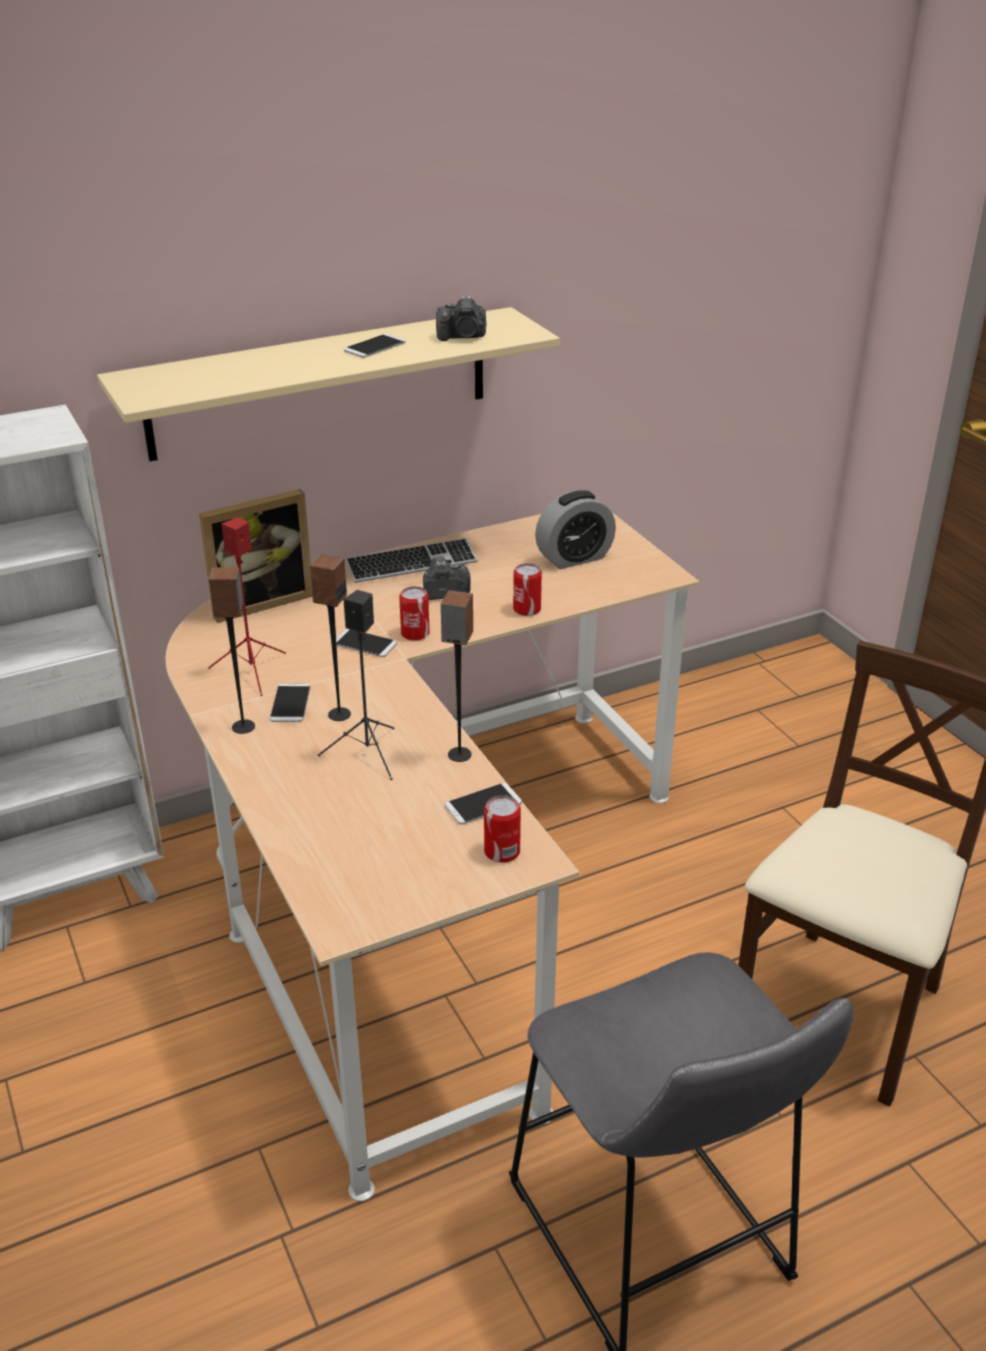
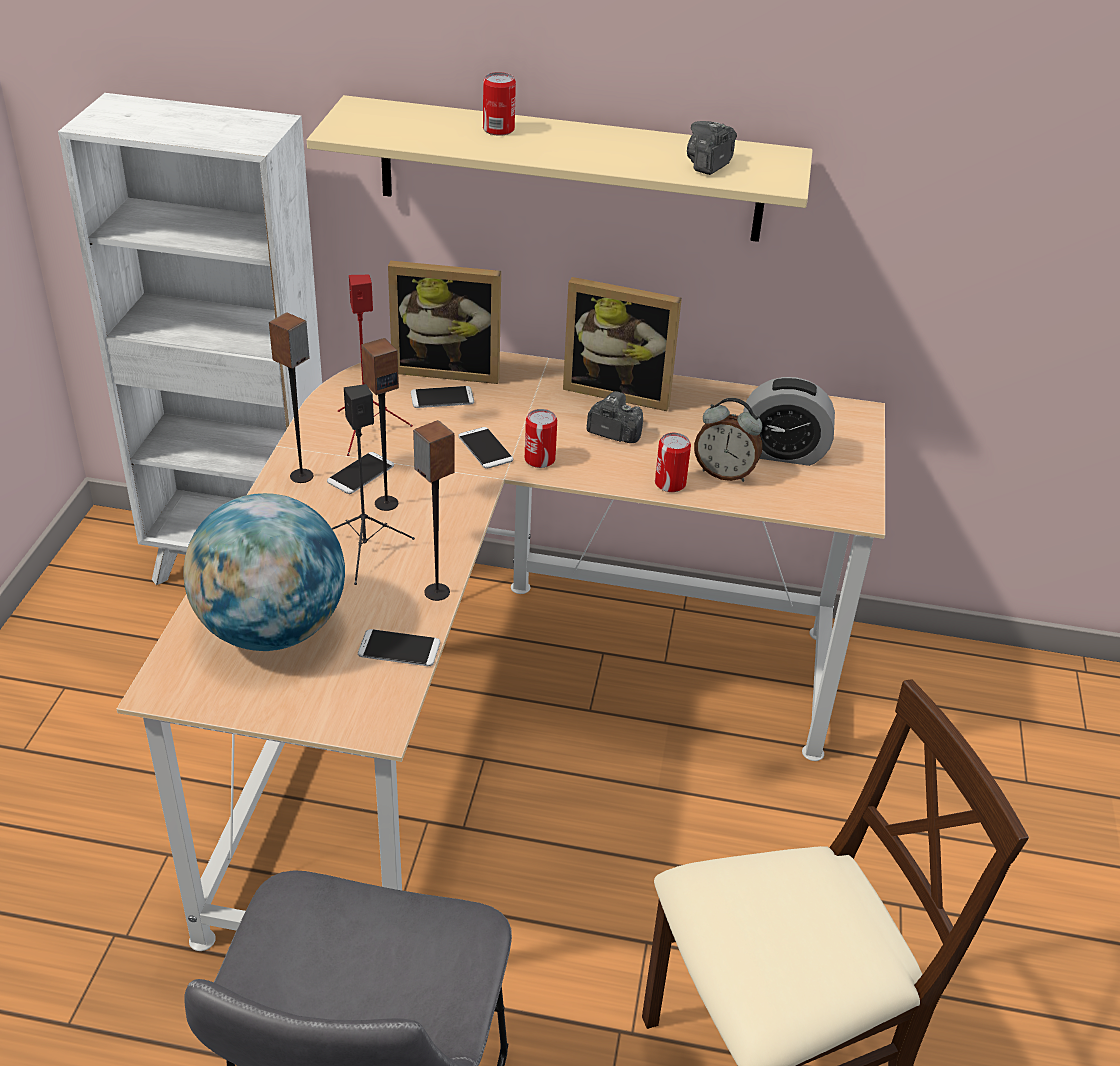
camera: 35 degrees right, 5 degrees up
(369, 842) = (271, 630): none -> globe
(375, 347) = (609, 147): phone -> phone (442, 398)
(411, 564) = (619, 390): keyboard -> picture frame
(462, 337) = (708, 165): camera -> camera turned 90 degrees clockwise
(502, 852) = (361, 700): can -> can (498, 129)
(554, 587) = (724, 473): none -> alarm clock

